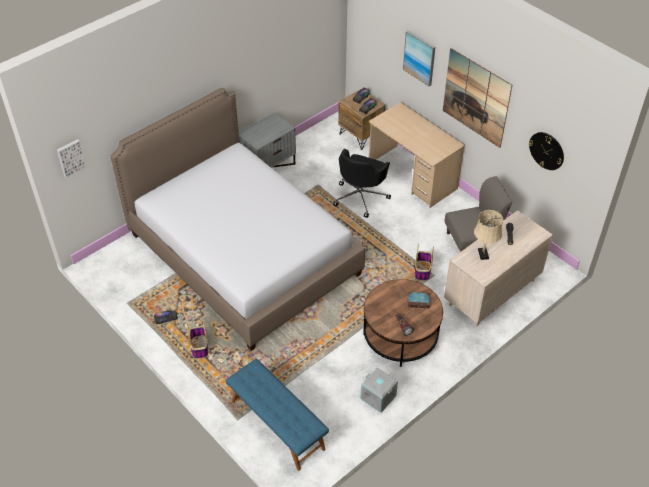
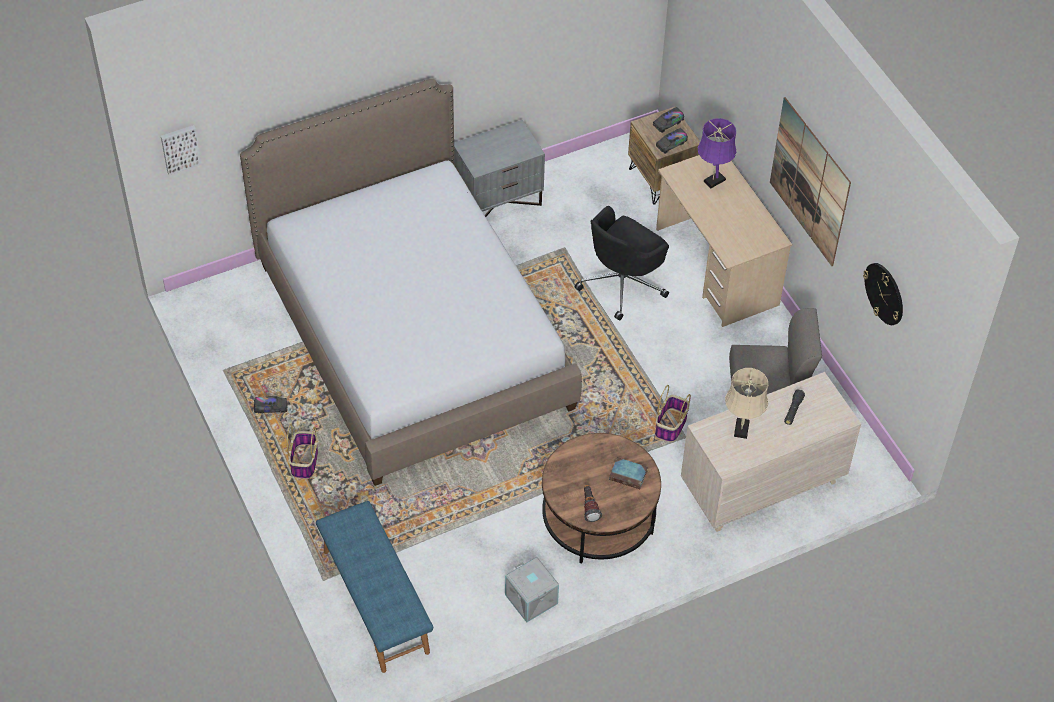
camera: 15 degrees right, 5 degrees up
(403, 121) = (712, 181): none -> purple table lamp
(419, 57) = (749, 93): picture -> none

